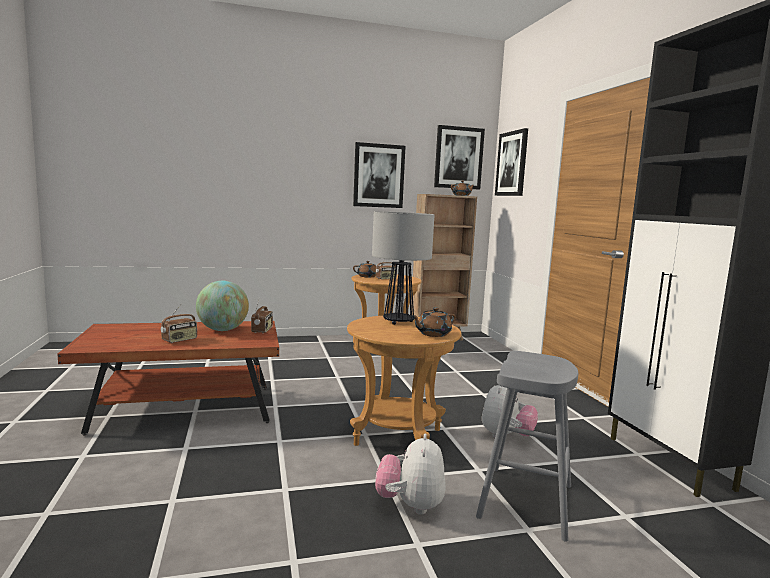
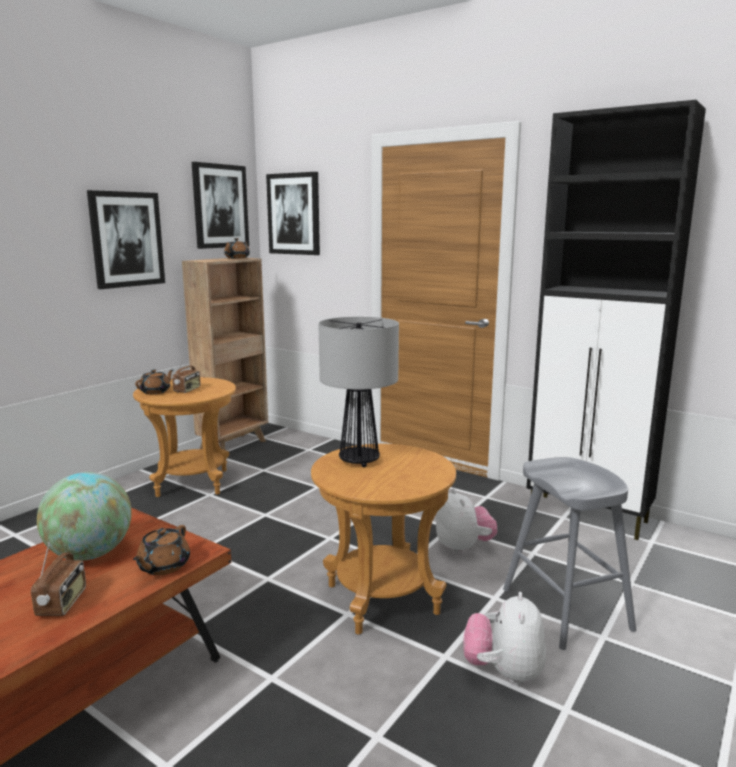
camera: 40 degrees left, 5 degrees up
(262, 330) = (150, 530): radio -> none
(410, 505) = (504, 672): plush toy -> plush toy turned 45 degrees clockwise
(433, 334) = (426, 467): brown teapot -> brown teapot (163, 566)

